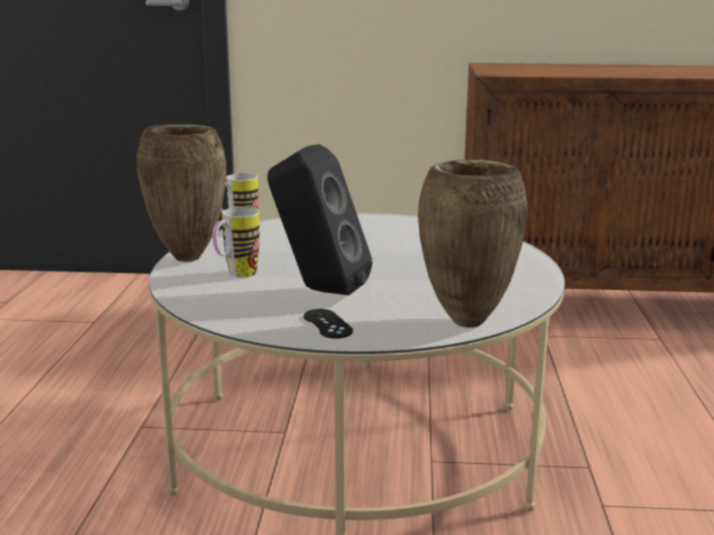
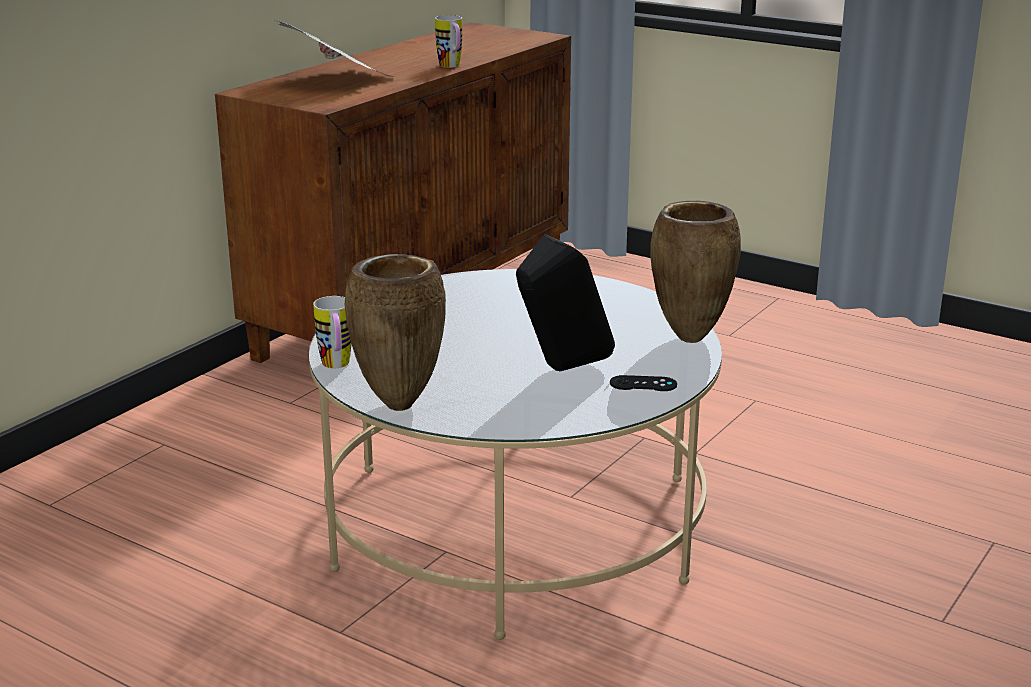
camera: 60 degrees left, 5 degrees up
(236, 275) = (480, 394): mug -> mug (452, 67)
(566, 68) = (336, 80): none -> newspaper

